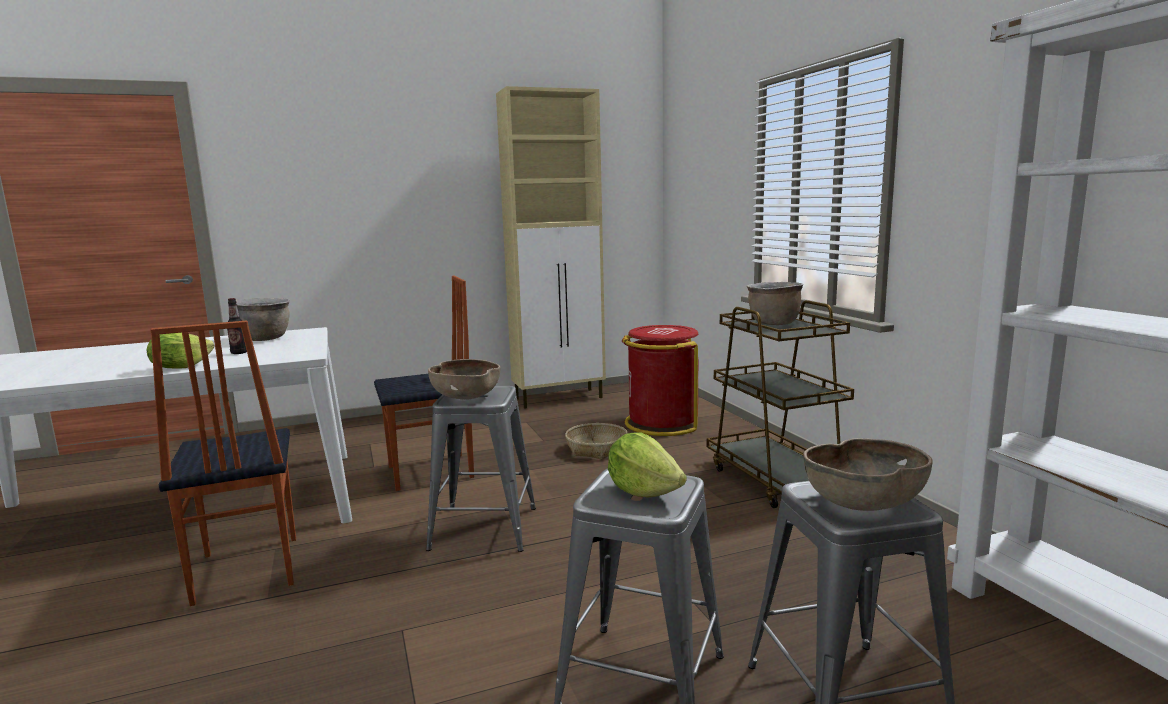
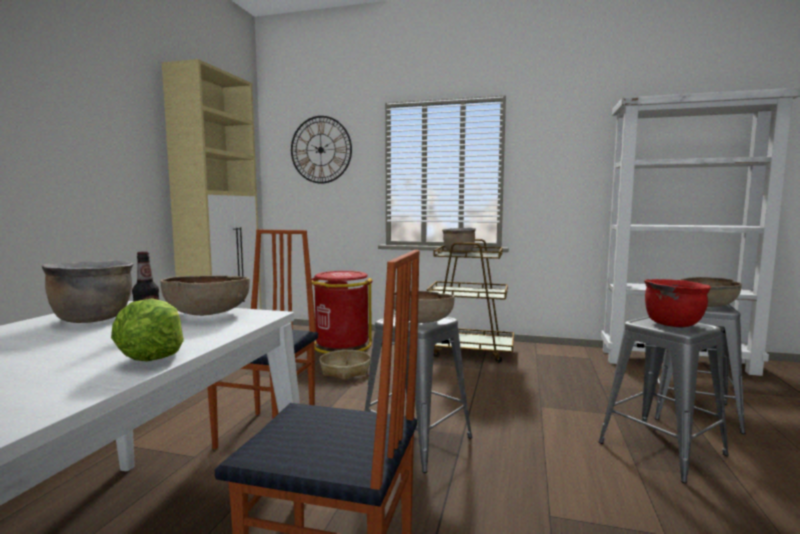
camera: 55 degrees left, 5 degrees down
(294, 349) = (207, 315): none -> brown bowl
(643, 491) = (672, 324): lettuce -> red cooking pot
(704, 156) = (321, 150): none -> wall clock

